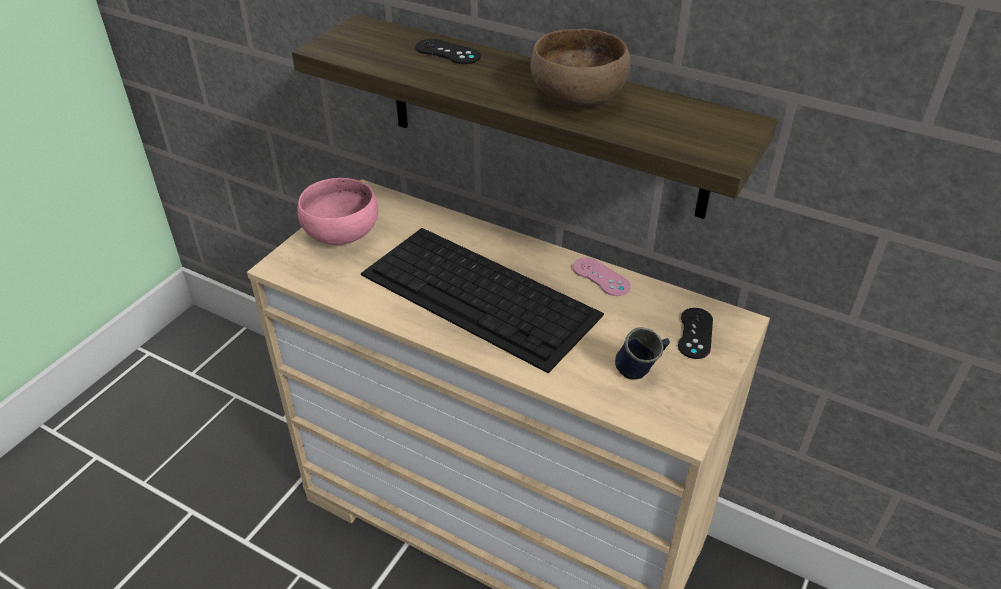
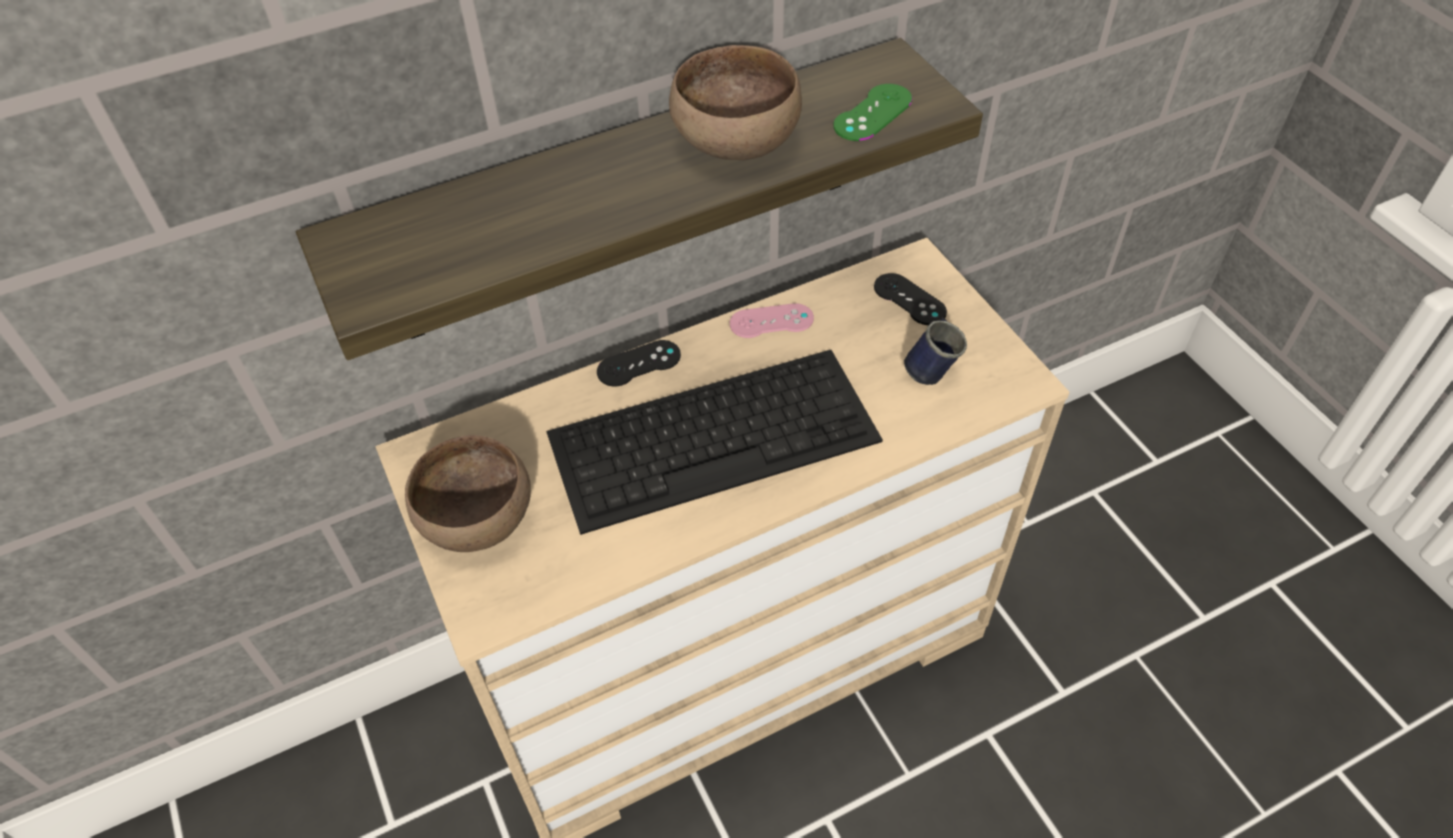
camera: 55 degrees left, 10 degrees up
(341, 233) = (475, 518): pink bowl -> brown bowl
(448, 52) = (515, 192): black game controller -> black game controller (639, 364)
(674, 134) = (873, 113): none -> green game controller

